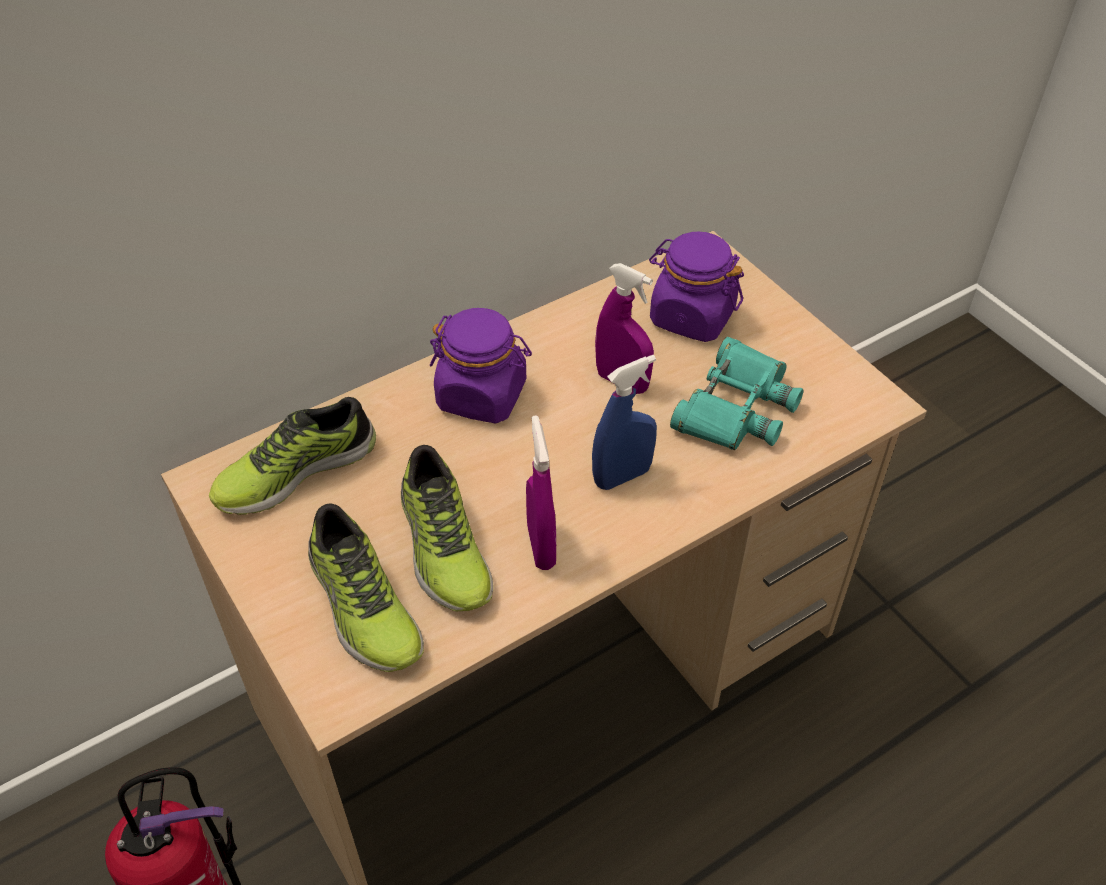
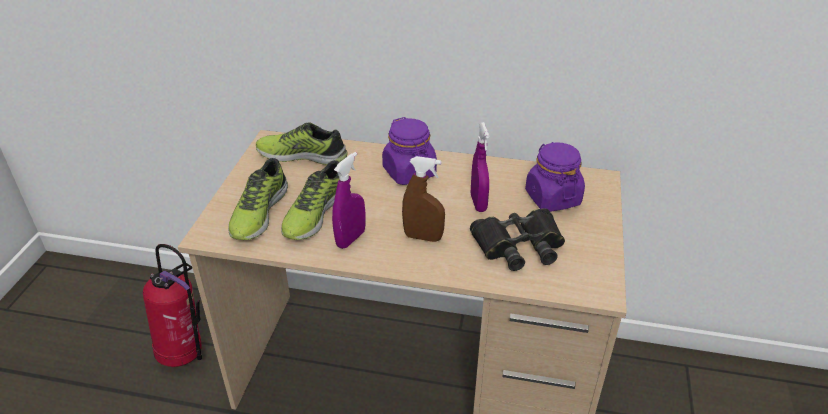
camera: 45 degrees right, 10 degrees down
(622, 476) = (423, 237): blue spray bottle -> brown spray bottle
(736, 407) = (519, 245): turquoise binoculars -> black binoculars

